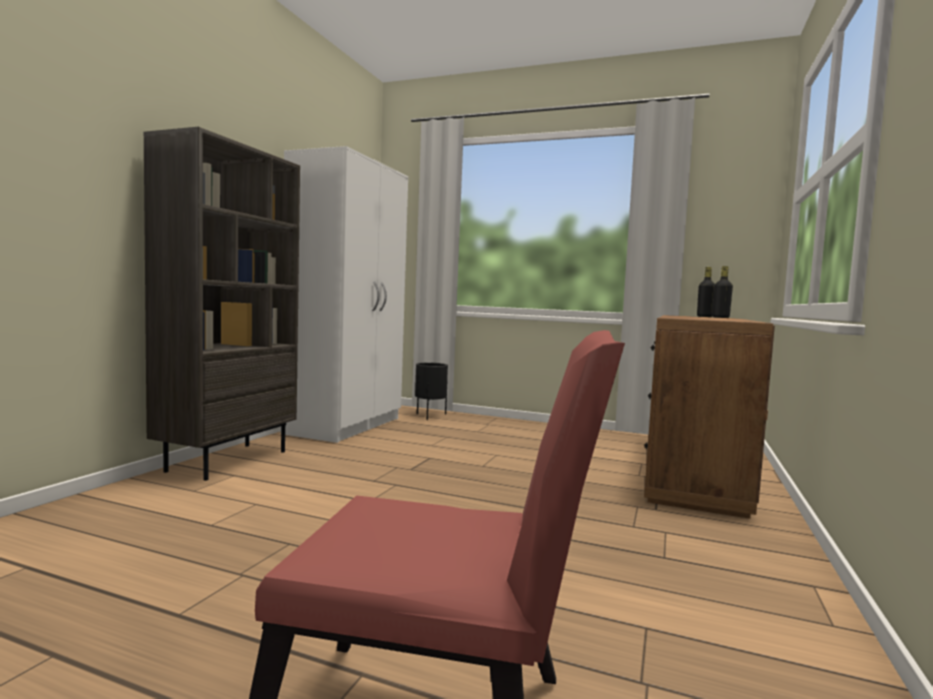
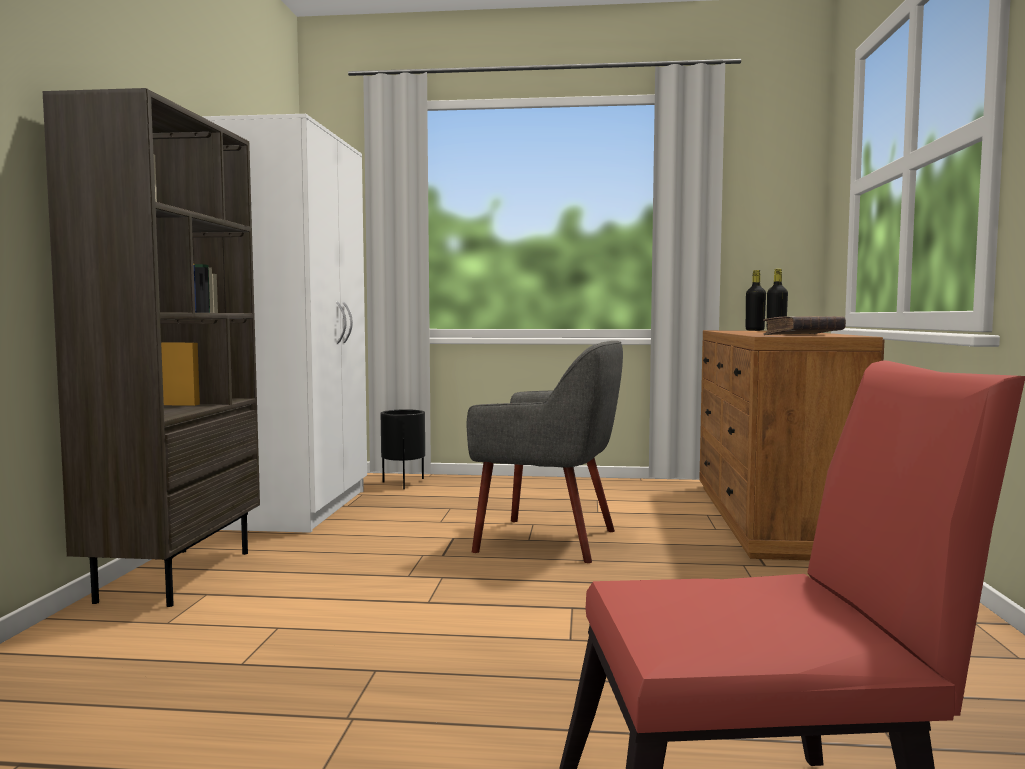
camera: 15 degrees left, 0 degrees up
(497, 468) = (549, 540): none -> grey armchair
(708, 319) = (803, 335): none -> brown book

